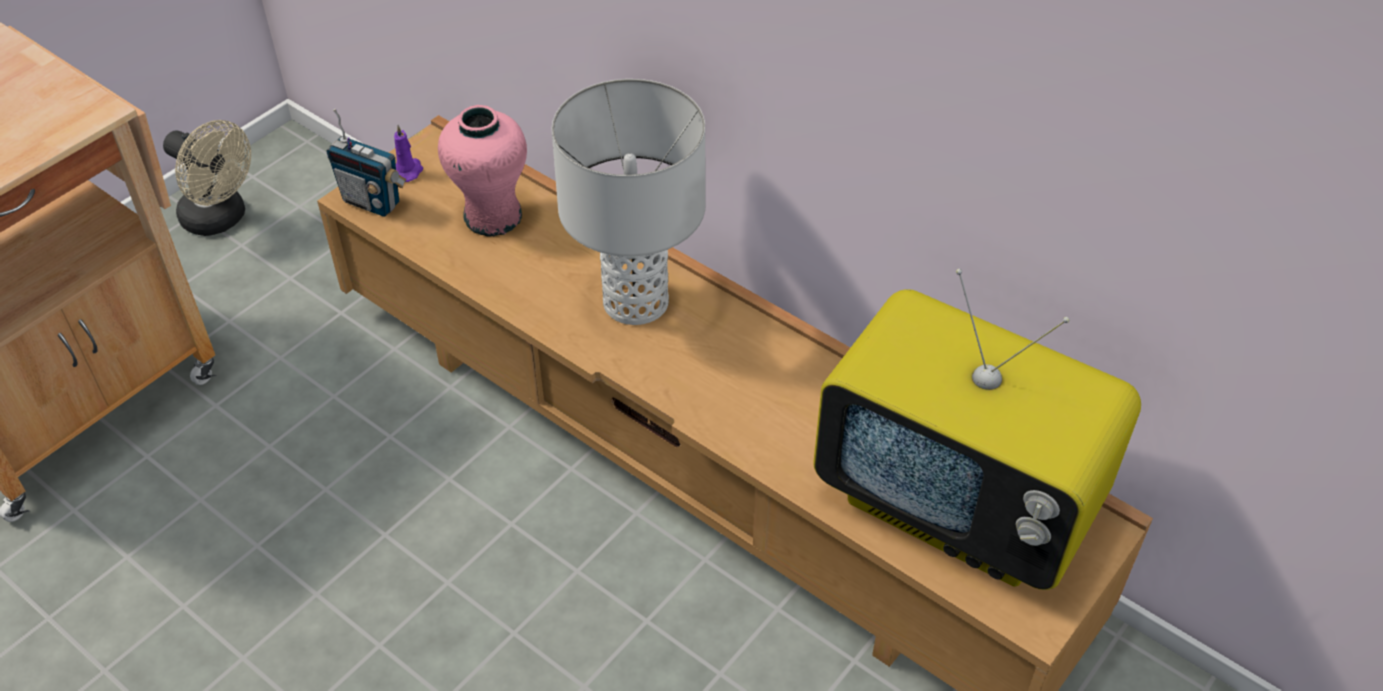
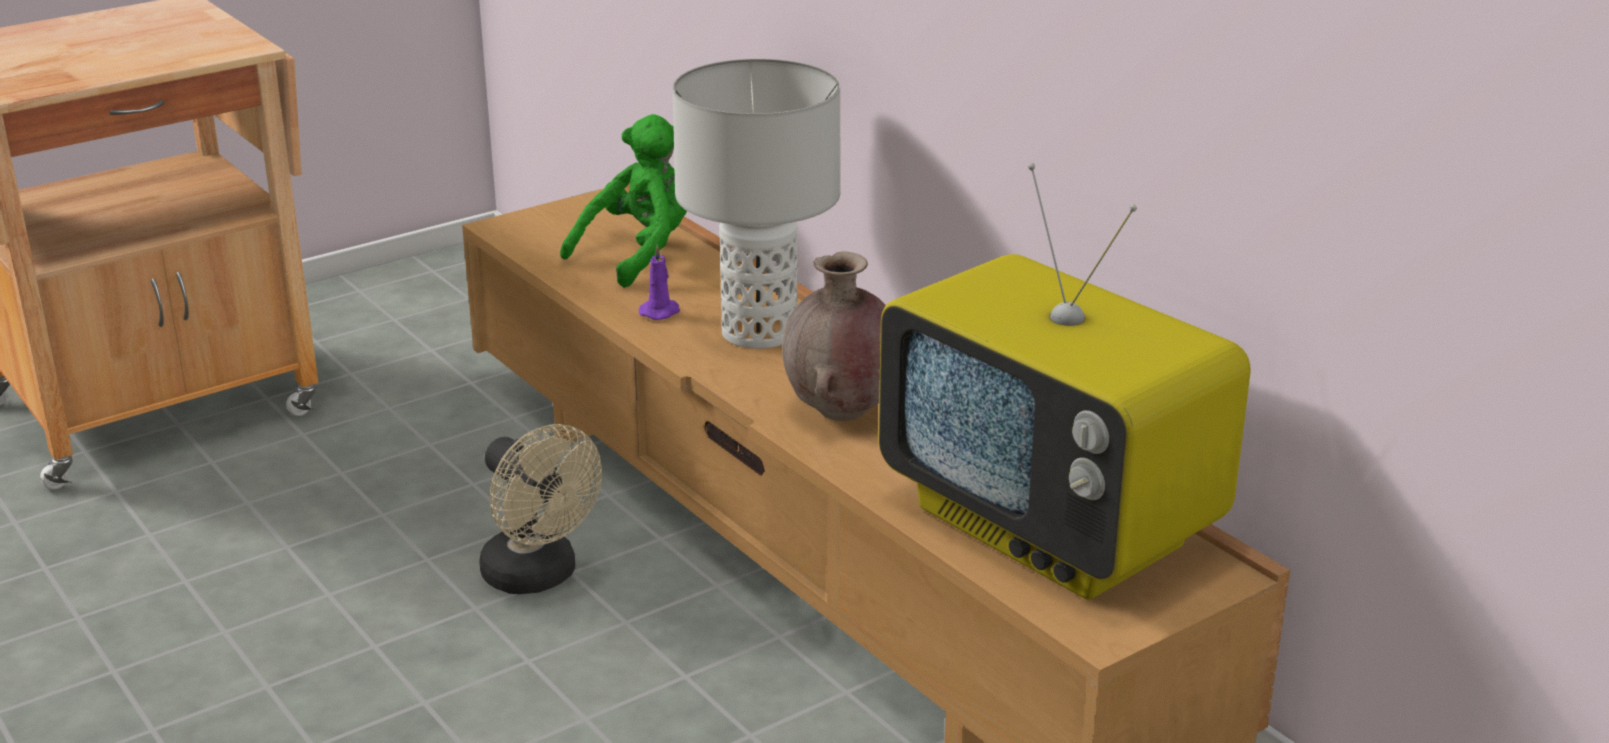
camera: 15 degrees right, 20 degrees down
(221, 219) = (384, 298): beige fan -> beige fan (539, 577)
(372, 202) = (517, 231): radio -> none
(408, 171) = (567, 215): purple candle -> purple candle (661, 312)
(492, 216) = (638, 255): pink vase -> green plush toy
(742, 395) = (841, 413): none -> brown vase

